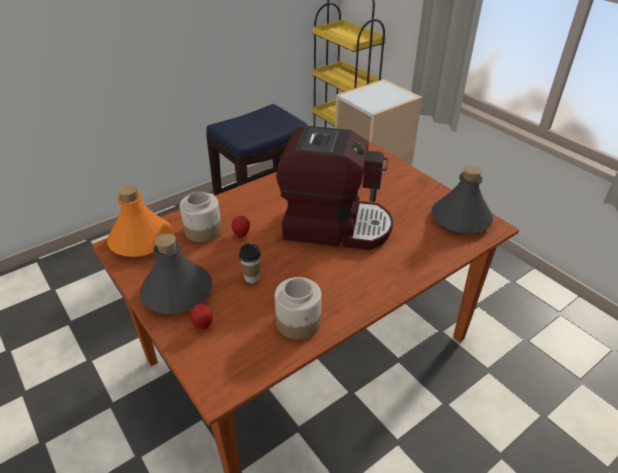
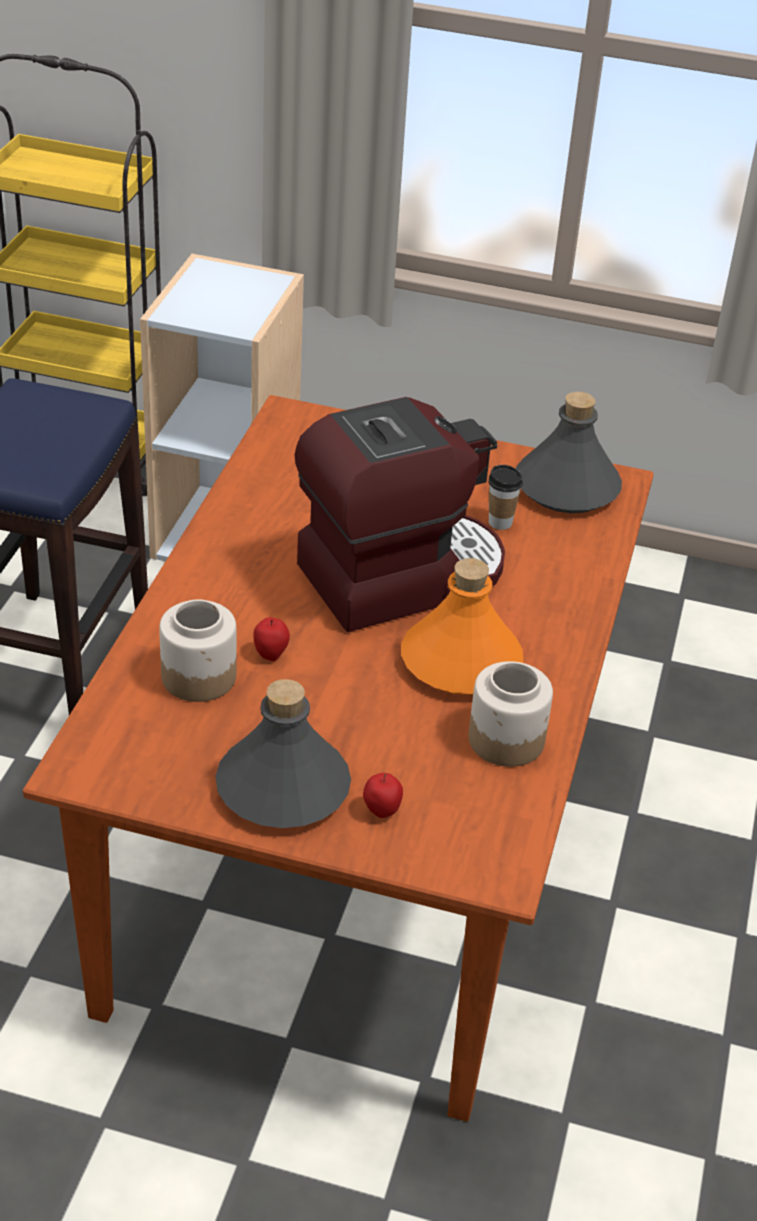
camera: 40 degrees left, 0 degrees up
(141, 240) = (110, 742): orange bottle -> orange bottle (460, 662)
(252, 278) = (369, 712): cup -> cup (500, 522)

